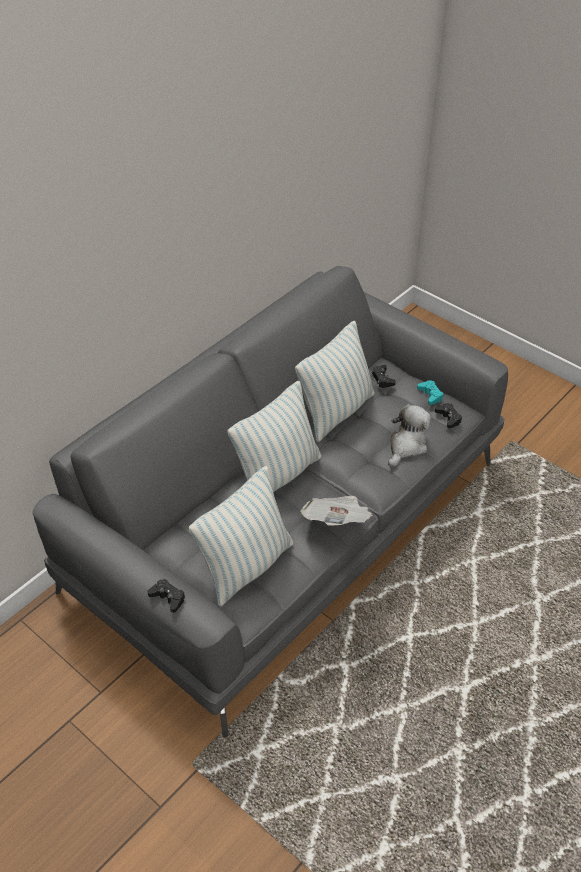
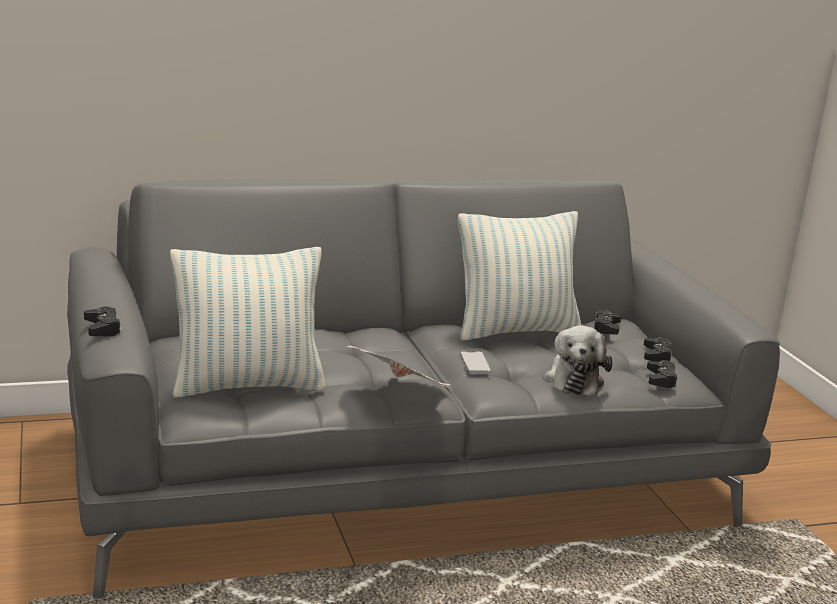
camera: 30 degrees right, 25 degrees down
(278, 475) = (380, 345): pillow -> none
(347, 464) = (475, 363): none -> phone
(406, 446) = (574, 380): plush toy -> plush toy turned 120 degrees clockwise
(430, 395) = (656, 355): turquoise game controller -> black game controller

